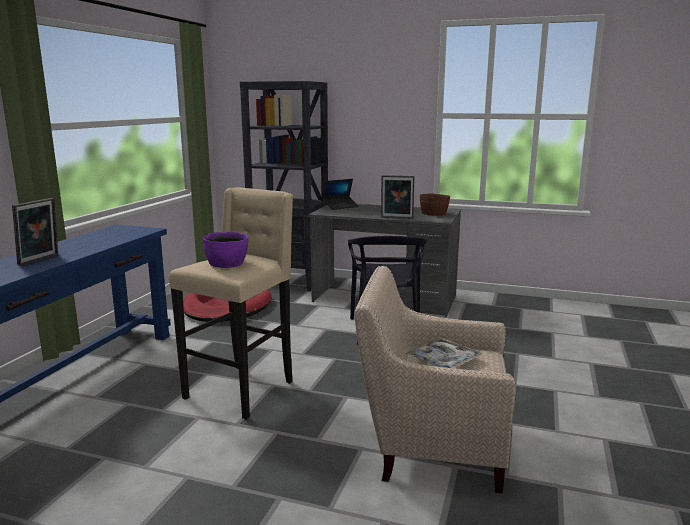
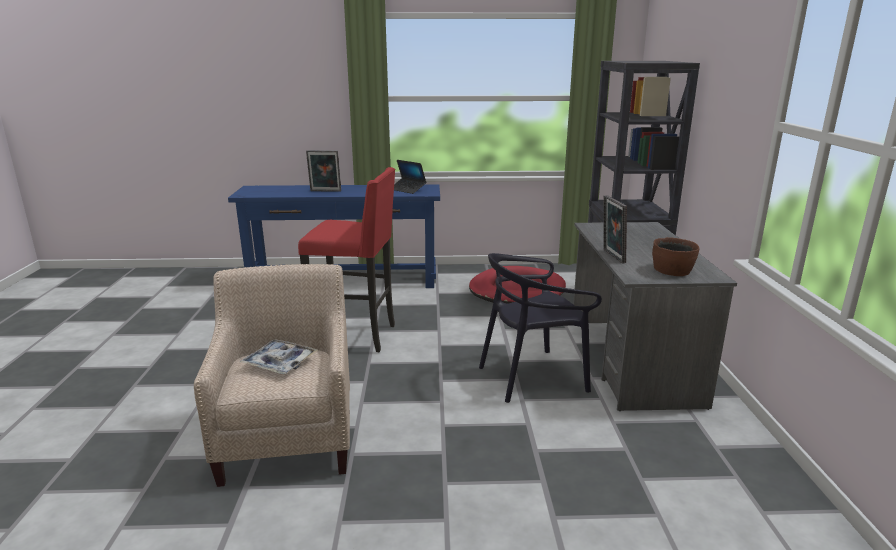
camera: 70 degrees right, 5 degrees up
(227, 263) = (339, 226): purple bowl -> none
(242, 390) = (356, 336): beige stool -> red stool
(340, 206) = (636, 227): laptop -> laptop (407, 189)

